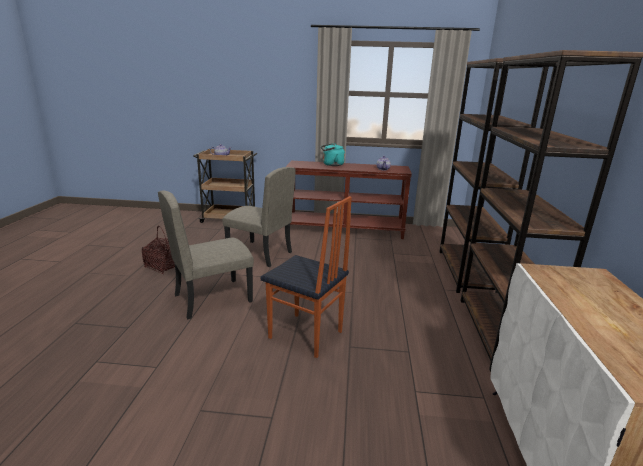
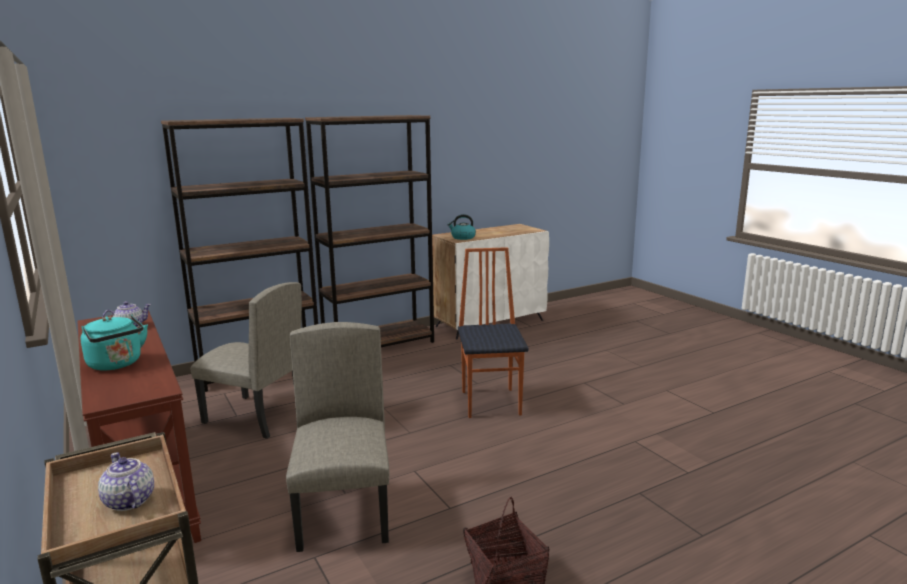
camera: 125 degrees left, 5 degrees down
(212, 298) = (513, 477): beige chair -> beige chair (254, 417)
(563, 279) = (462, 237): none -> kettle

